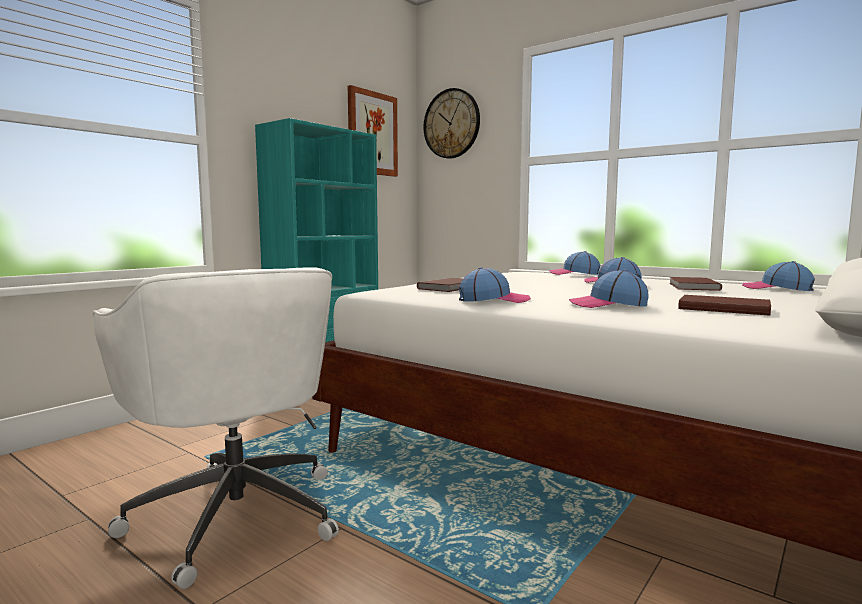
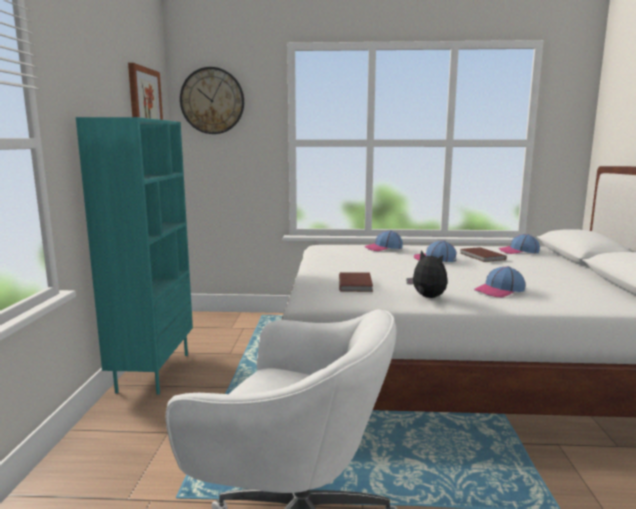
camera: 35 degrees left, 5 degrees up
(494, 300) = (427, 297): cap -> plush toy
(722, 308) = (553, 283): brown book -> none

